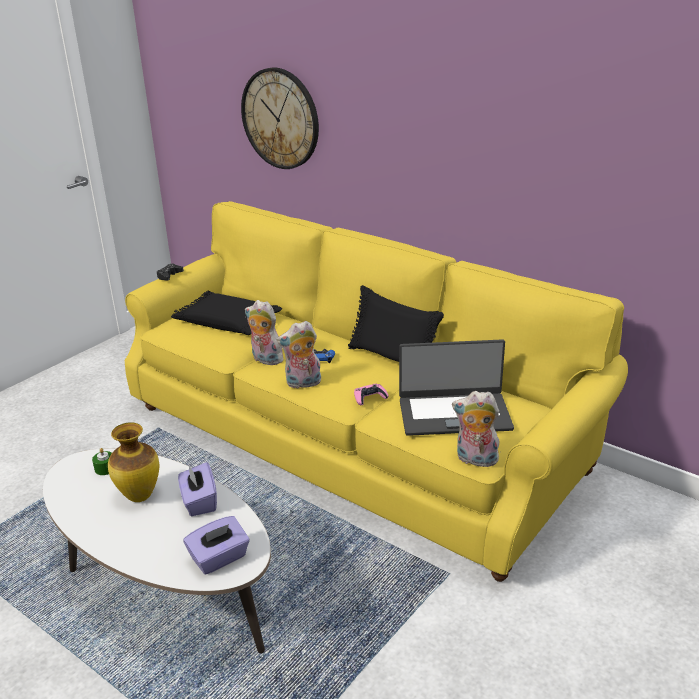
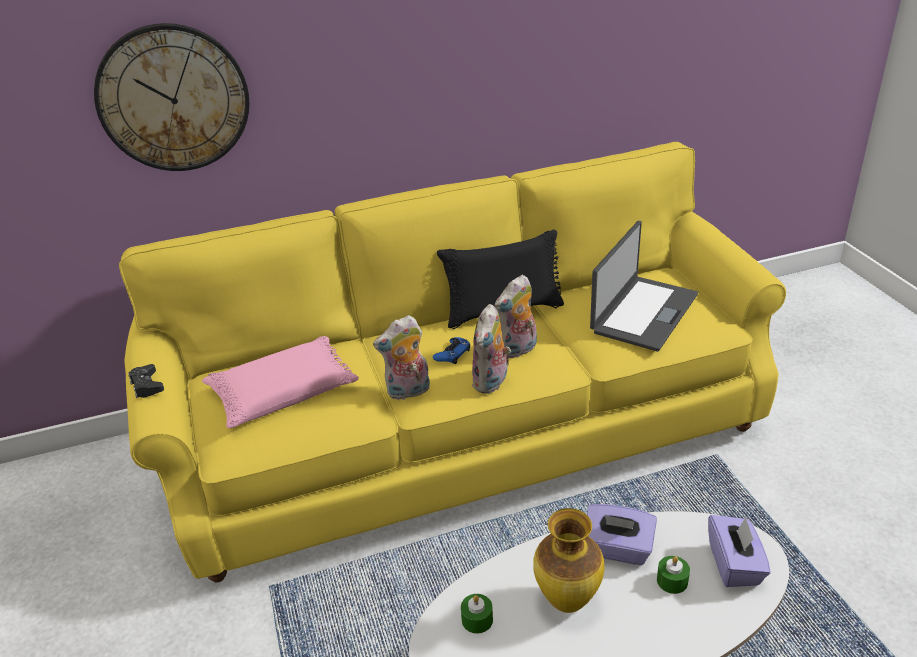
camera: 55 degrees left, 5 degrees up
(184, 534) = (672, 581): none -> green candle
(227, 320) = (282, 388): black pillow -> pink pillow
(370, 397) = (563, 350): pink game controller -> none
(475, 460) = (721, 332): plush toy -> plush toy (518, 350)

